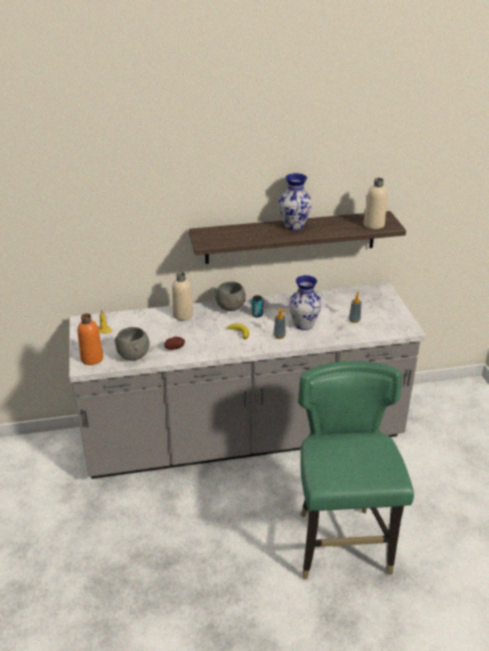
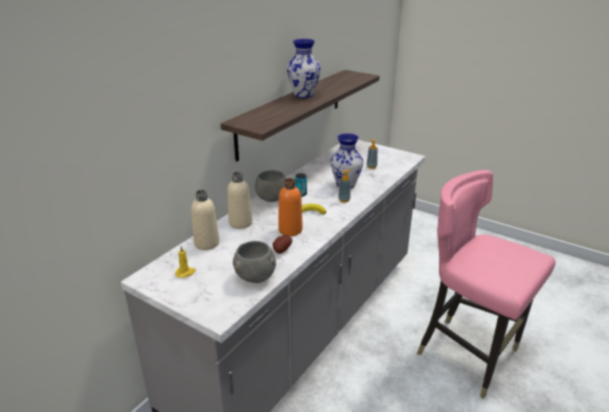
camera: 45 degrees left, 5 degrees down
(92, 358) = (217, 304): orange bottle -> orange bottle (290, 230)
(341, 545) = (468, 355): green chair -> pink chair
(374, 225) = (354, 78): beige bottle -> beige bottle (206, 243)

